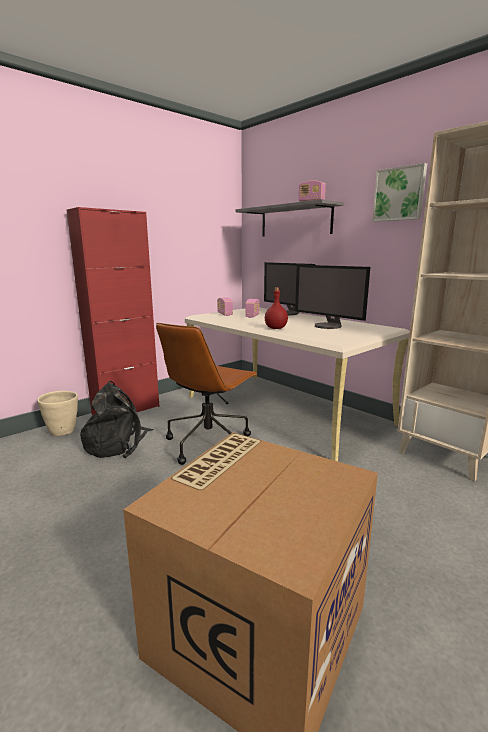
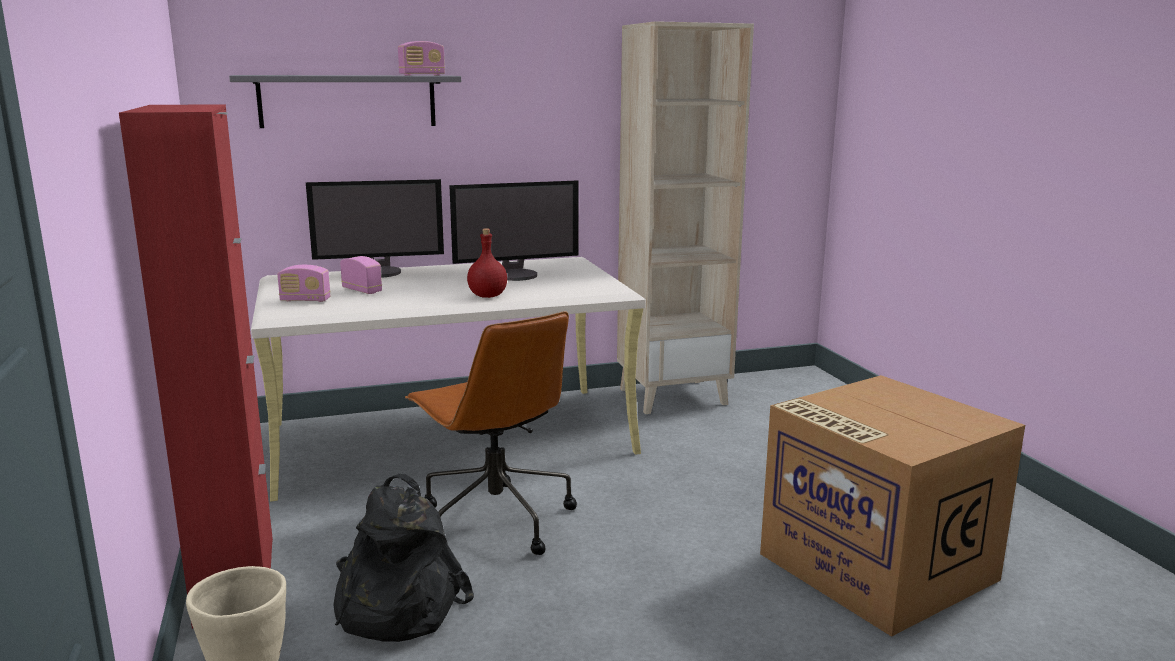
camera: 65 degrees left, 0 degrees up
(399, 194) = (543, 73): picture -> none

